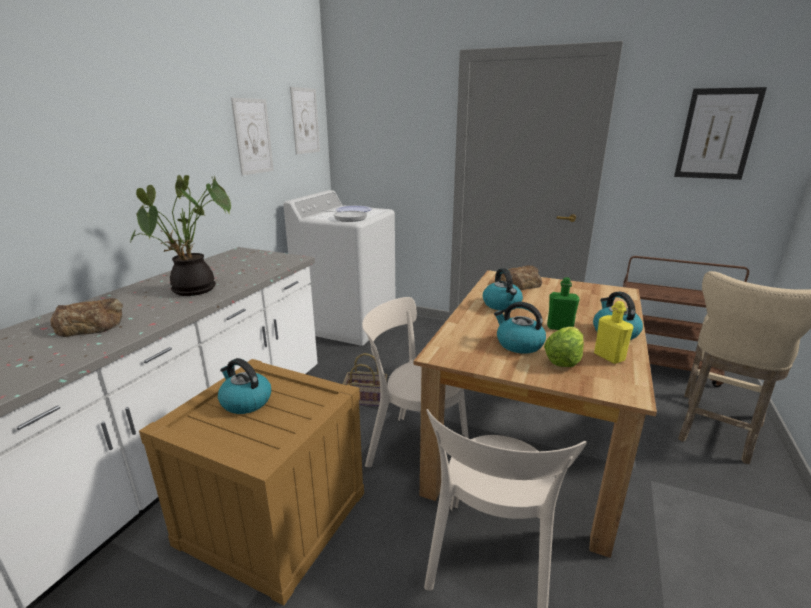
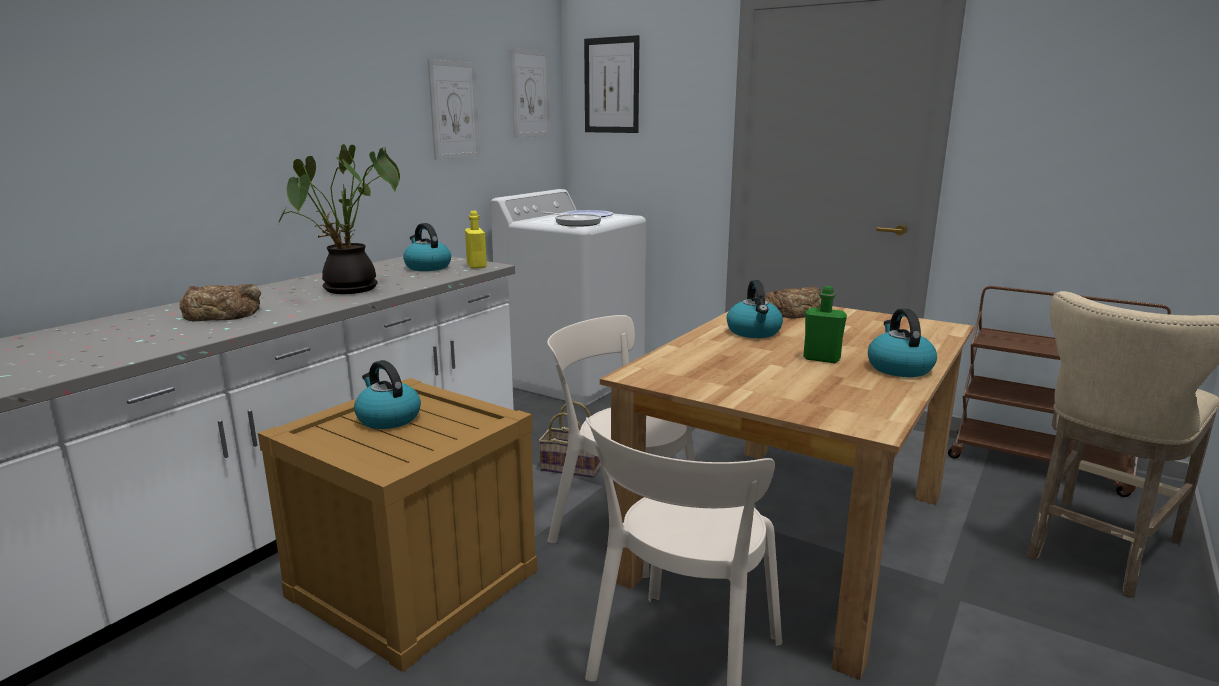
camera: 10 degrees right, 5 degrees down
(518, 344) = (750, 372): kettle -> kettle (427, 267)
(563, 360) = (803, 390): lettuce -> none
(609, 357) = (871, 391): yellow bottle -> yellow bottle (476, 266)
(717, 134) = (1116, 104): picture -> picture (611, 85)

